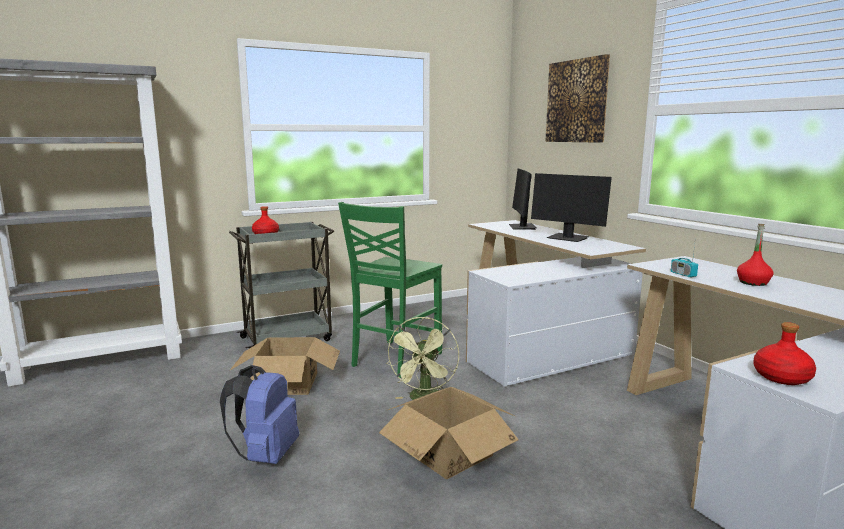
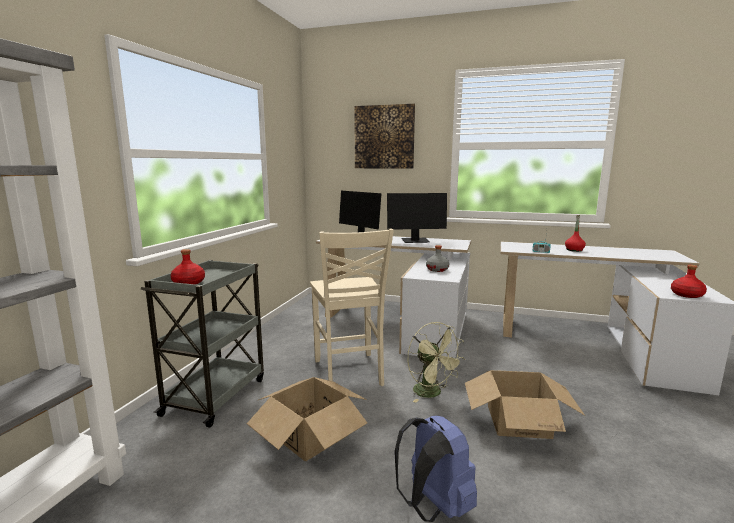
camera: 45 degrees left, 0 degrees up
(394, 359) = (349, 373): green chair -> beige chair
(530, 272) = (437, 269): none -> grey bottle

